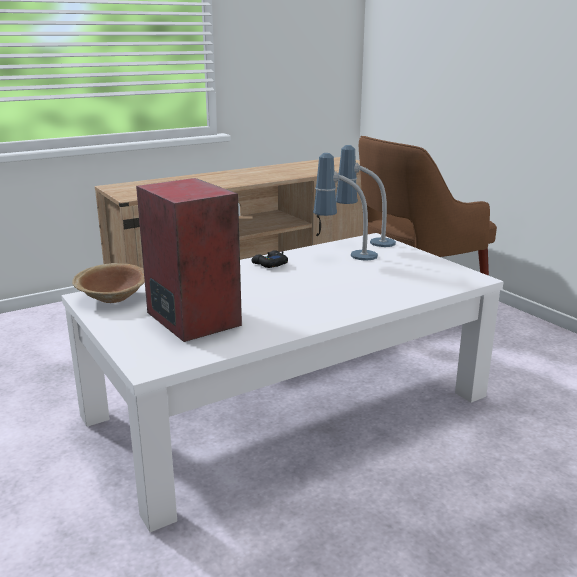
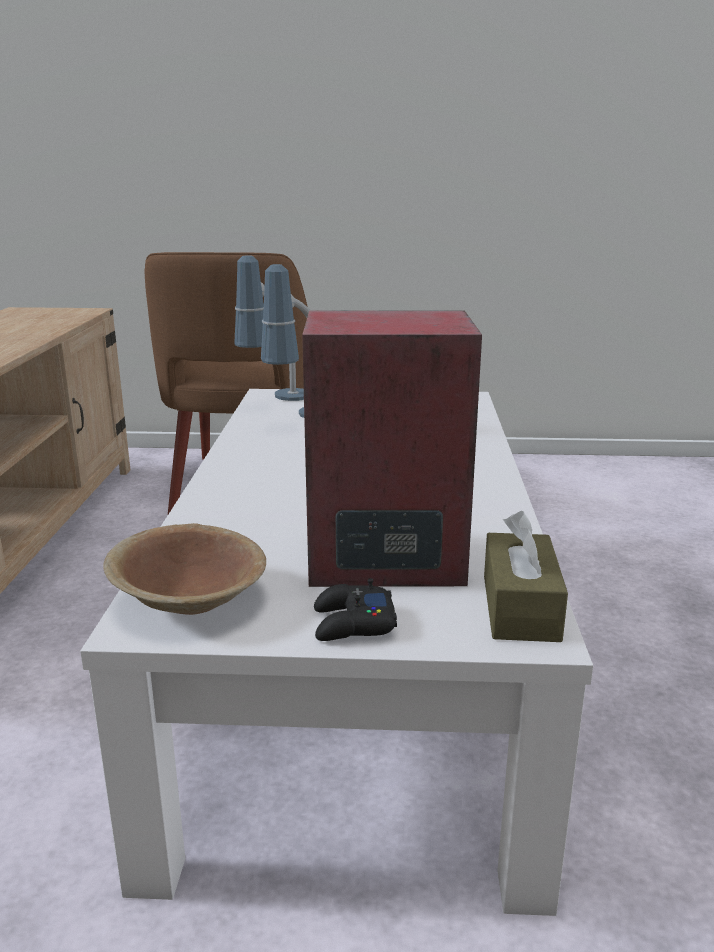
camera: 55 degrees left, 0 degrees up
(174, 358) = (520, 607): none -> brown tissue box
(269, 264) = (252, 461): black game controller -> black game controller (352, 623)

